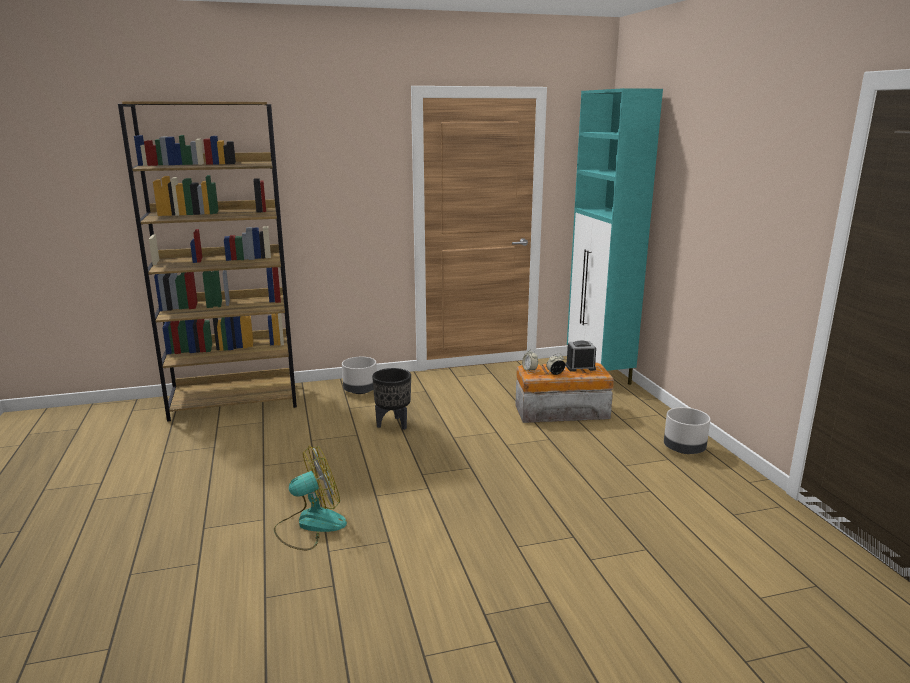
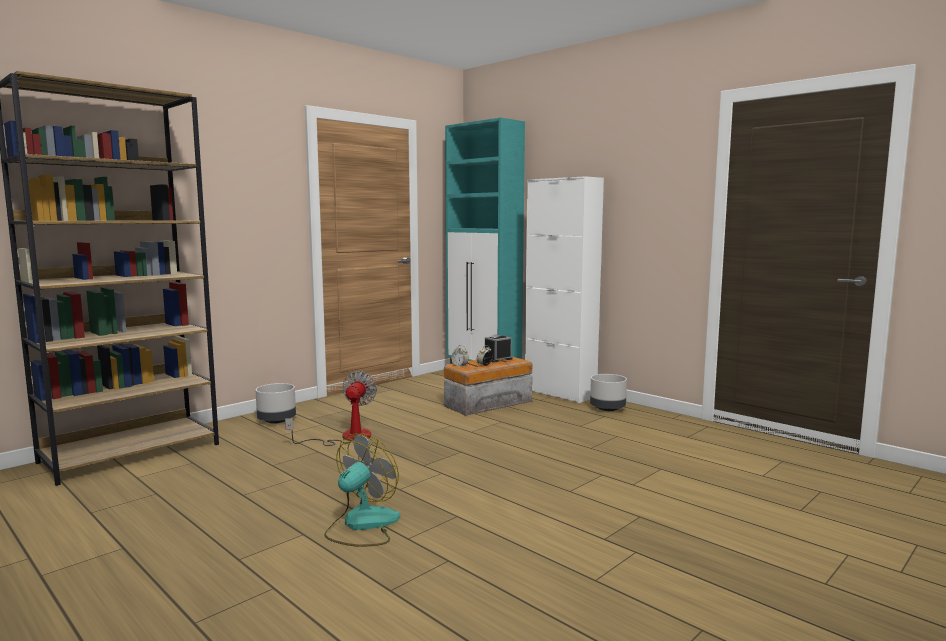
camera: 30 degrees left, 10 degrees down
(393, 424) = (345, 438): black planter -> fan
(654, 414) = (559, 393): none -> white cabinet

